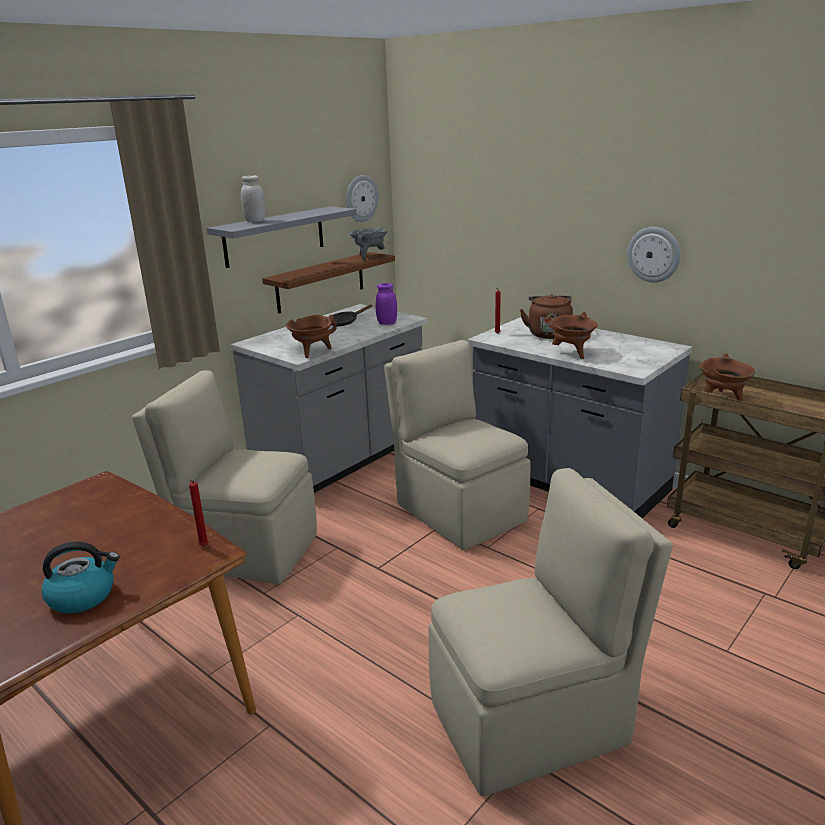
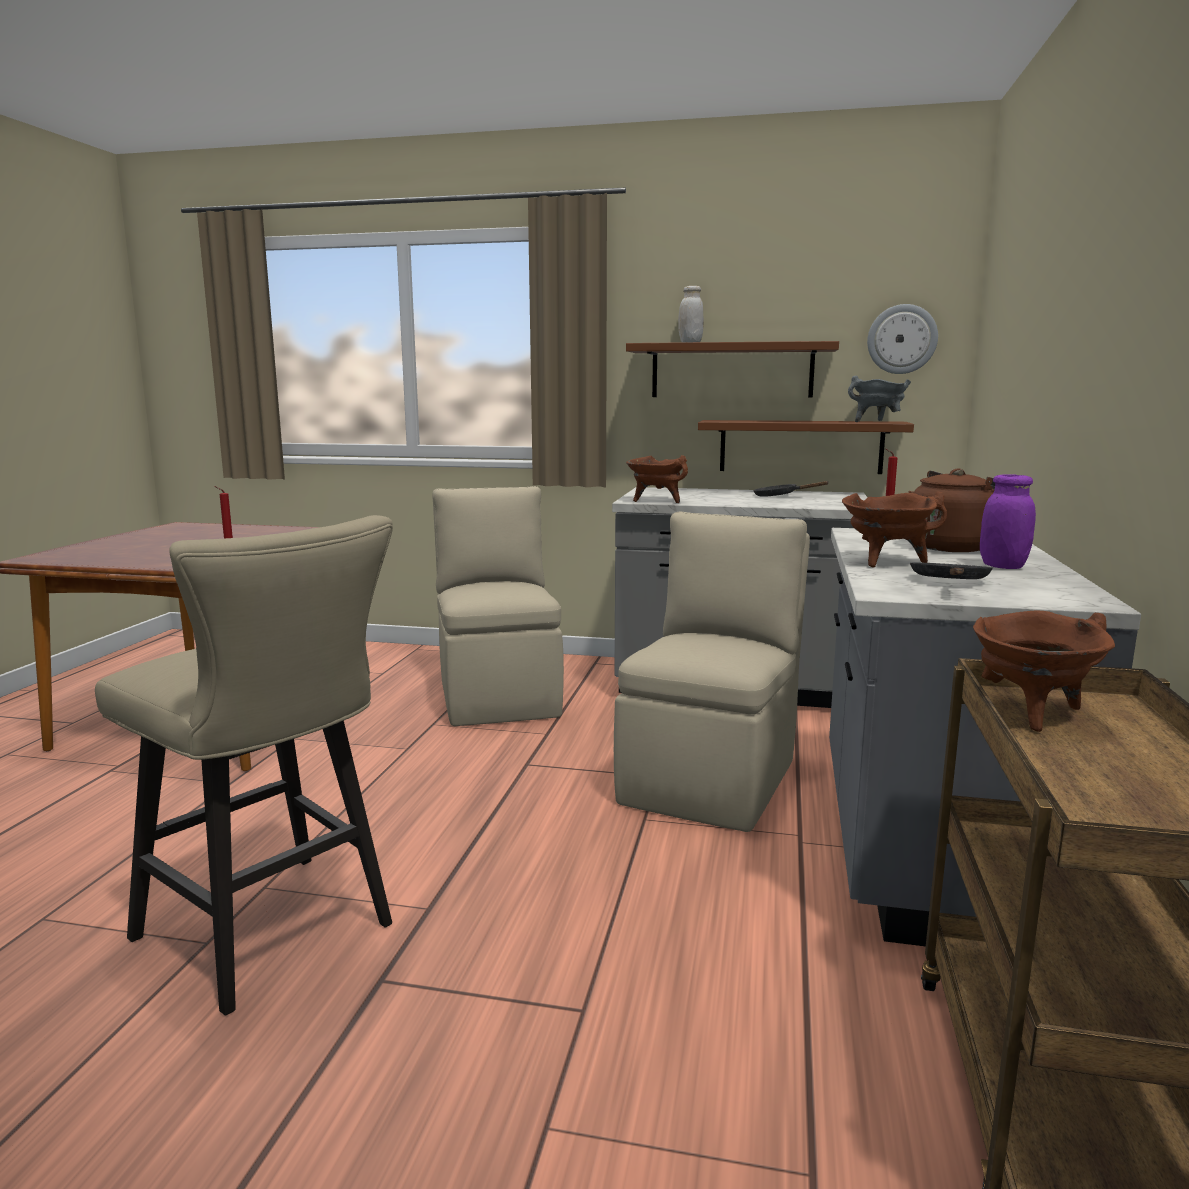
camera: 60 degrees right, 10 degrees down
(83, 596) = (143, 556): kettle -> none
(274, 236) = (732, 371): grey shelf -> brown shelf
(387, 323) = (813, 504): purple jar -> purple jar (1002, 566)
(533, 721) = (275, 936): beige chair -> beige stool
(624, 355) = (950, 582): none -> black frying pan
(654, 254) = (1134, 394): wall clock -> none

